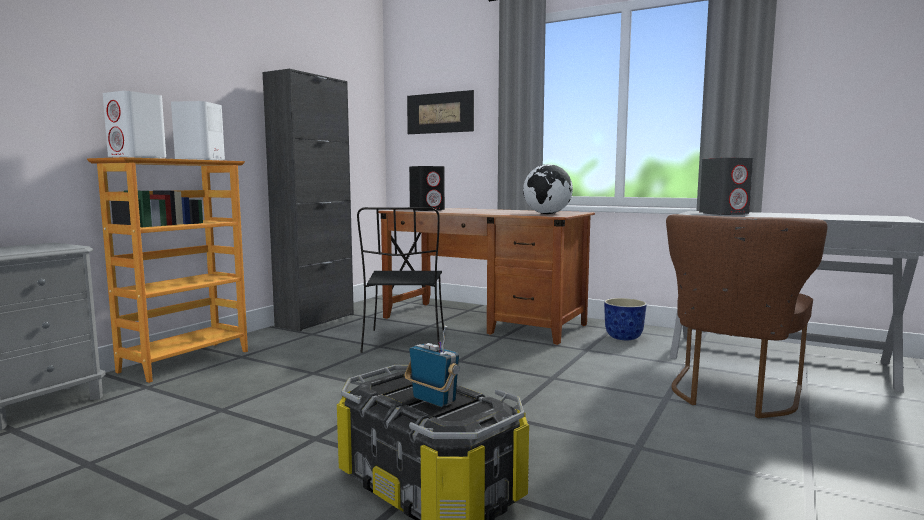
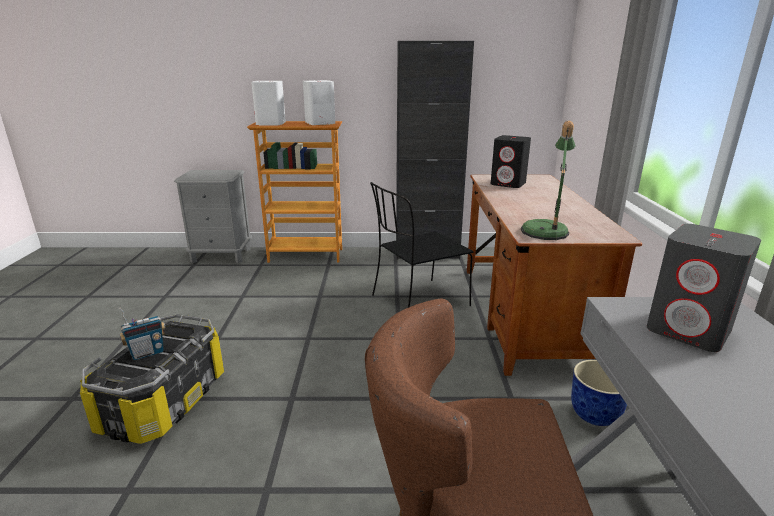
camera: 60 degrees right, 15 degrees up
(433, 400) = (147, 353): radio -> radio turned 45 degrees clockwise
(440, 113) = (596, 65): picture -> none
(547, 214) = (546, 229): globe -> table lamp

